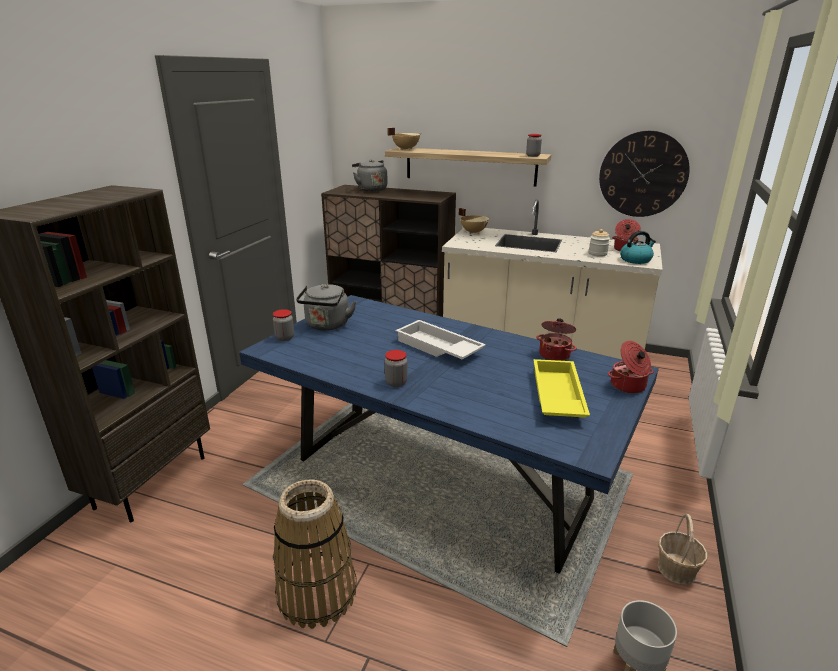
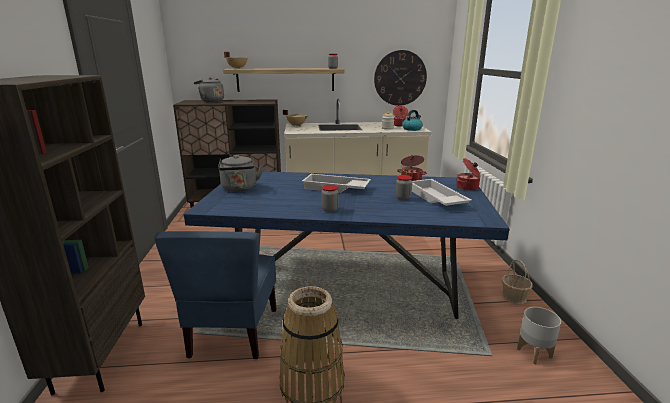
camera: 25 degrees left, 5 degrees down
(279, 497) = (233, 332): none -> blue chair
(285, 338) = (213, 200): jar -> jar (403, 198)
(555, 396) = (435, 198): yellow tray -> white tray

